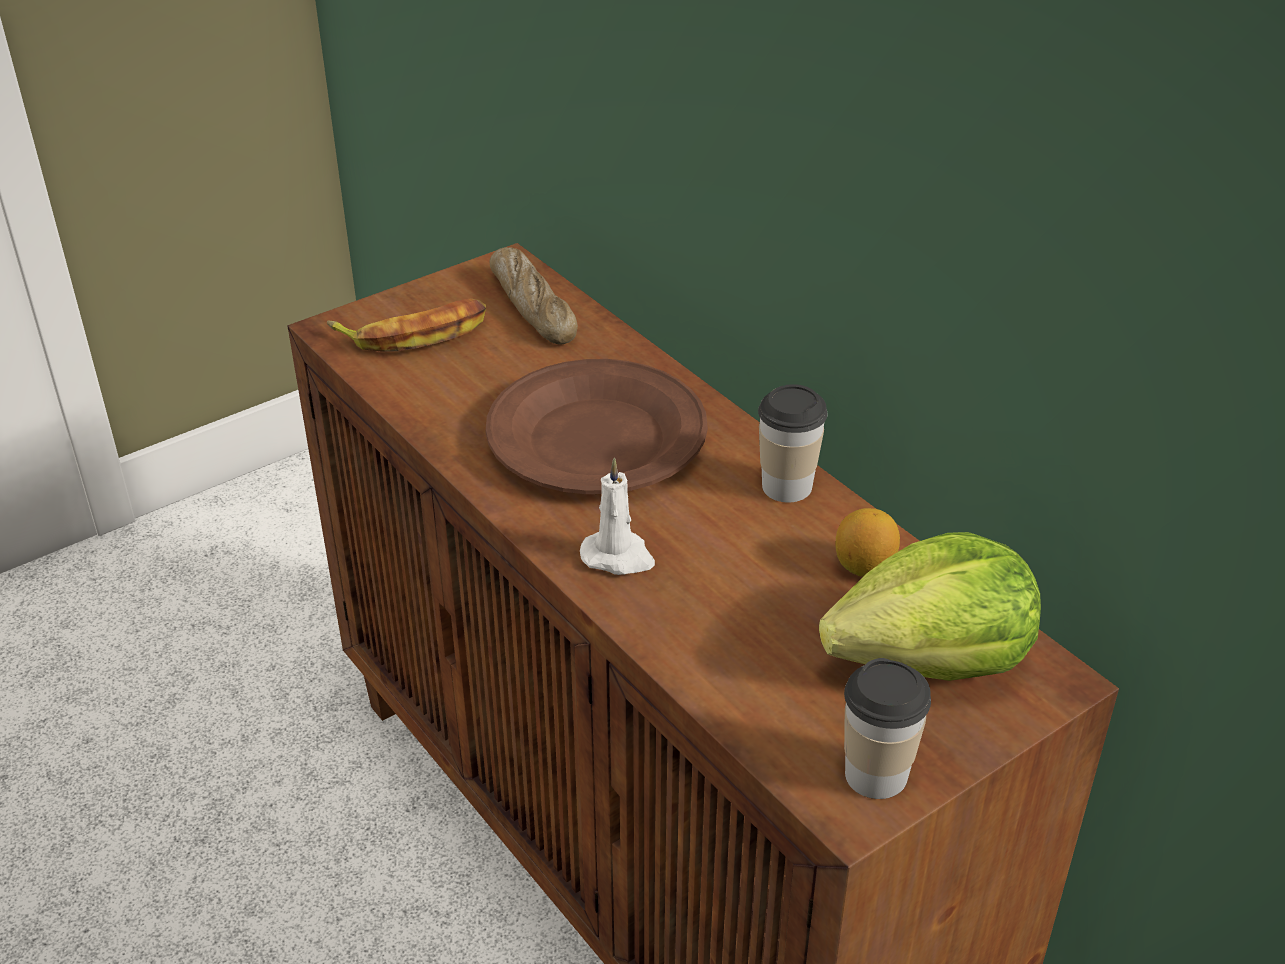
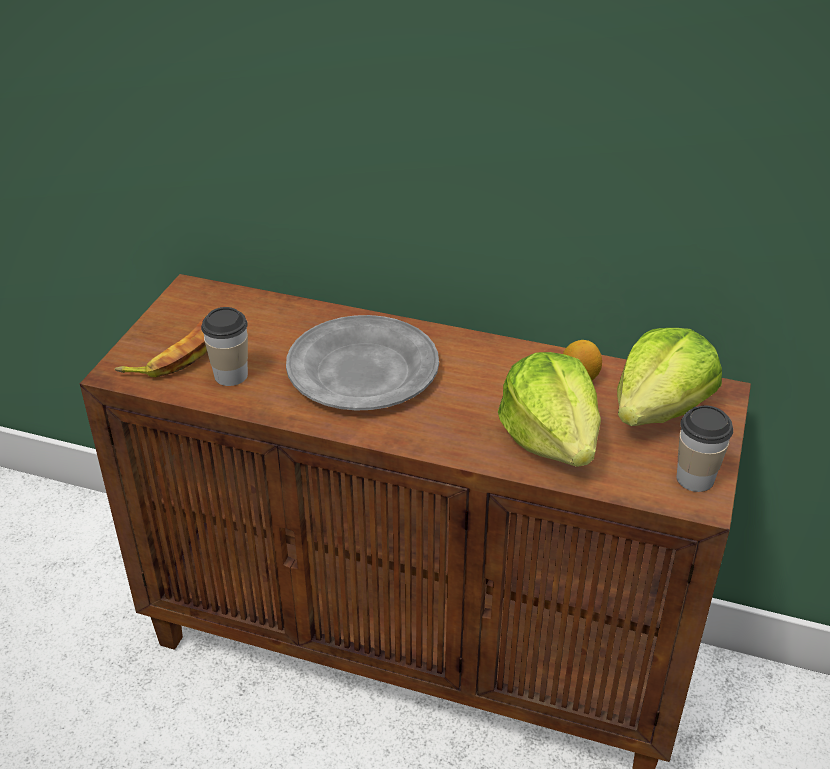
camera: 35 degrees left, 0 degrees up
(533, 307) = (236, 309): bread -> none
(597, 437) = (362, 369): brown plate -> grey plate
(618, 556) = (449, 431): white candle -> none
(736, 626) = (551, 438): none -> lettuce
(787, 486) = (496, 352): cup -> cup (231, 375)

